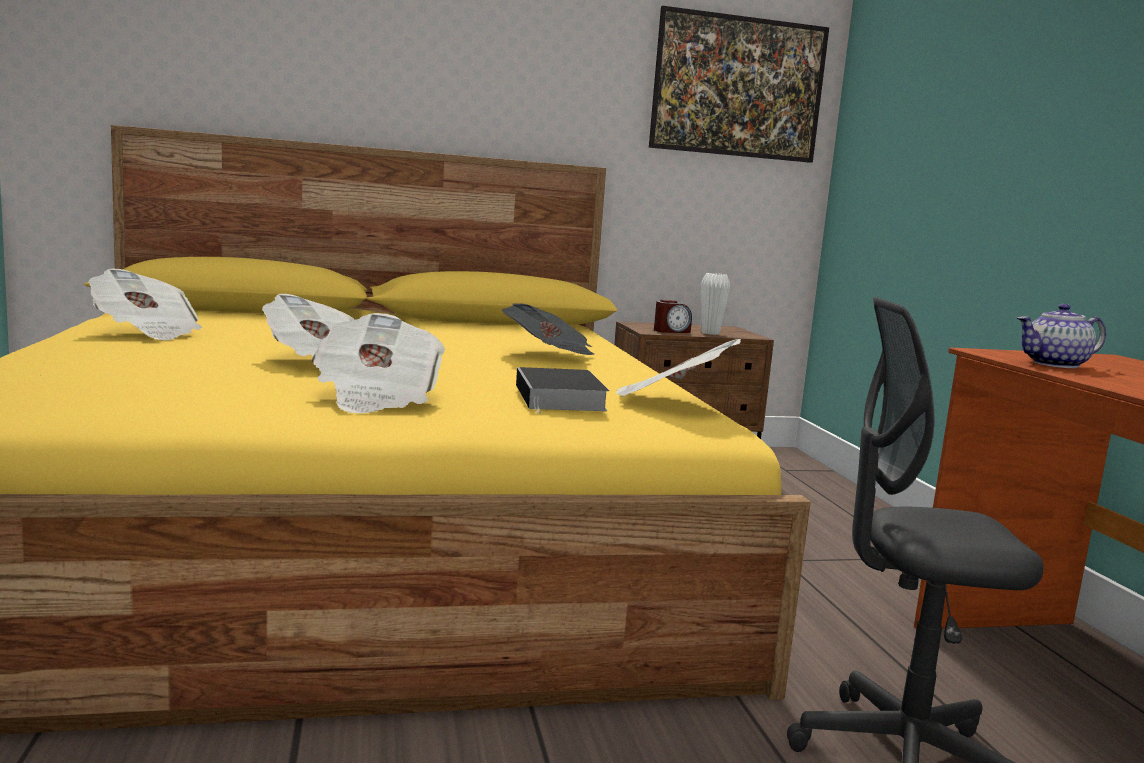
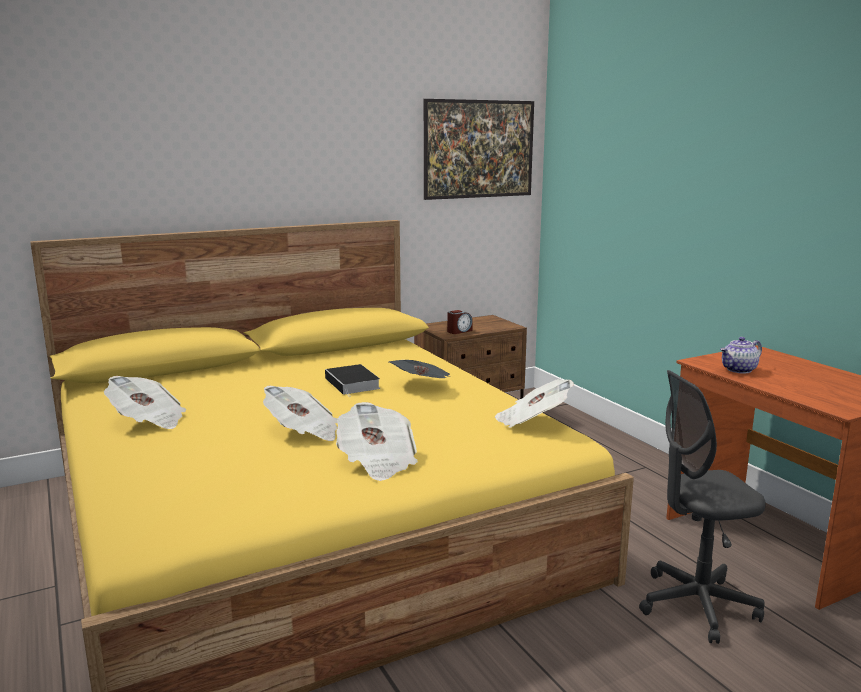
camera: 15 degrees left, 5 degrees up
(561, 398) = (476, 435): book -> book (353, 384)
(710, 333) = (484, 328): white vase -> none

